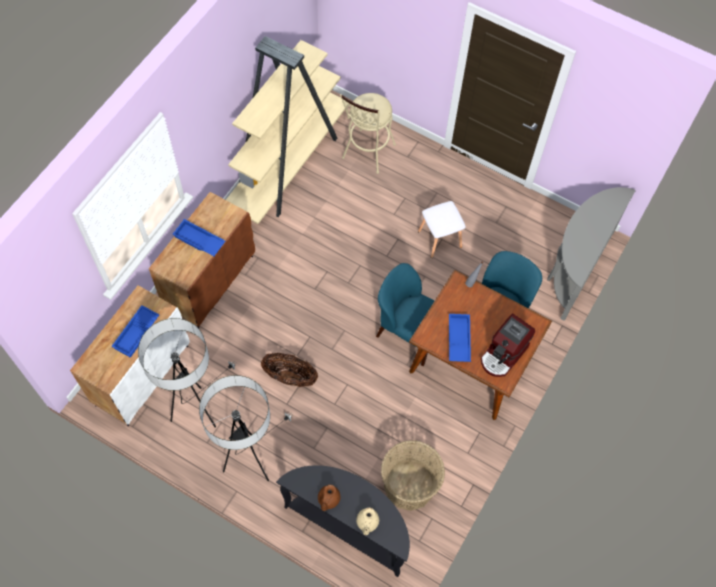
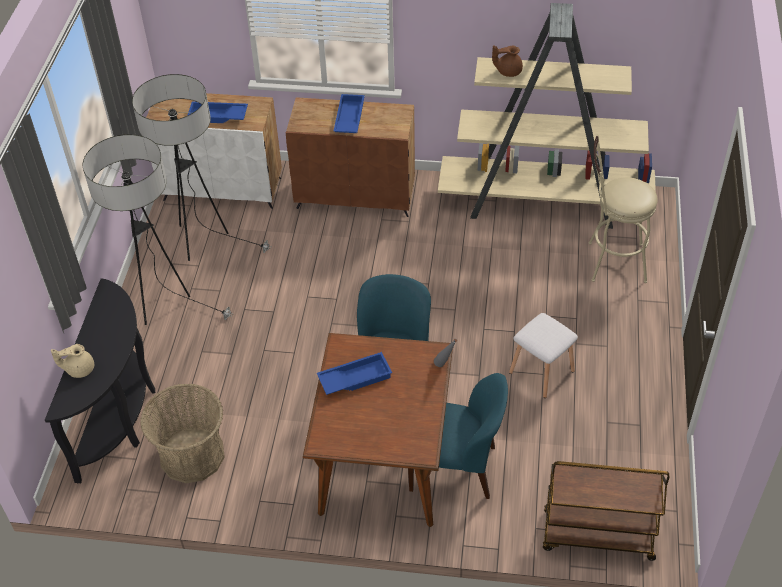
camera: 70 degrees right, 15 degrees down
(290, 377) = (278, 300): basket -> none
(328, 499) = (95, 326): brown teapot -> brown teapot (508, 71)
(503, 355) = (358, 430): coffee machine -> none
(574, 268) = (597, 536): grey console table -> brown cart

